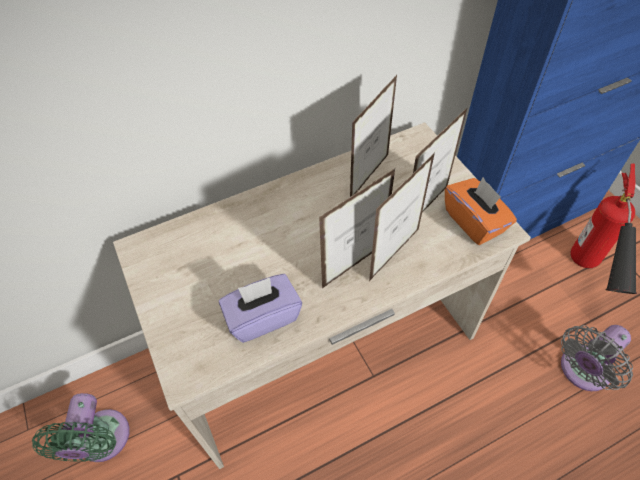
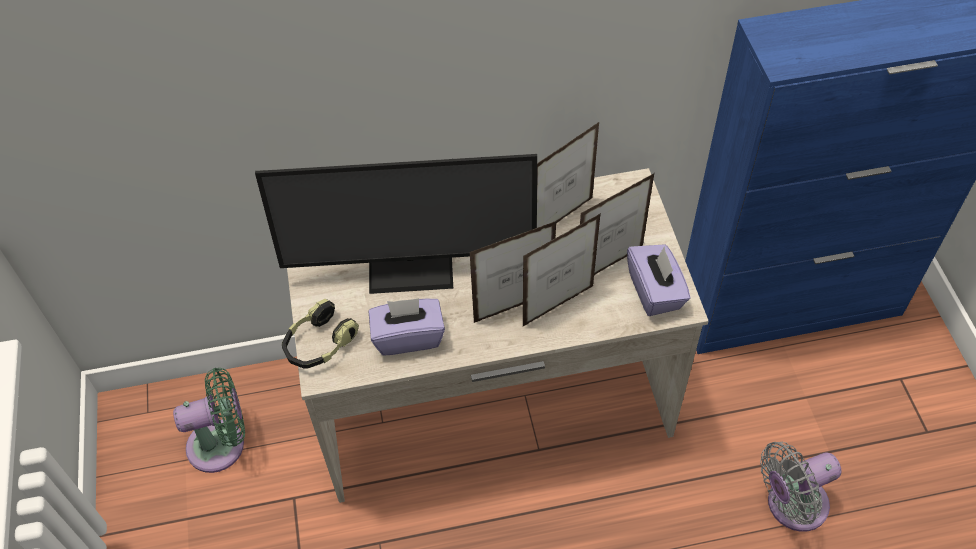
camera: 15 degrees right, 0 degrees up
(102, 442) = (222, 444): green fan -> green fan turned 120 degrees counterclockwise
(175, 346) = (319, 344): none -> headphones
(243, 242) = (410, 260): none -> monitor
(474, 222) = (655, 291): orange tissue box -> purple tissue box
(587, 280) = (847, 403): fire extinguisher -> none

